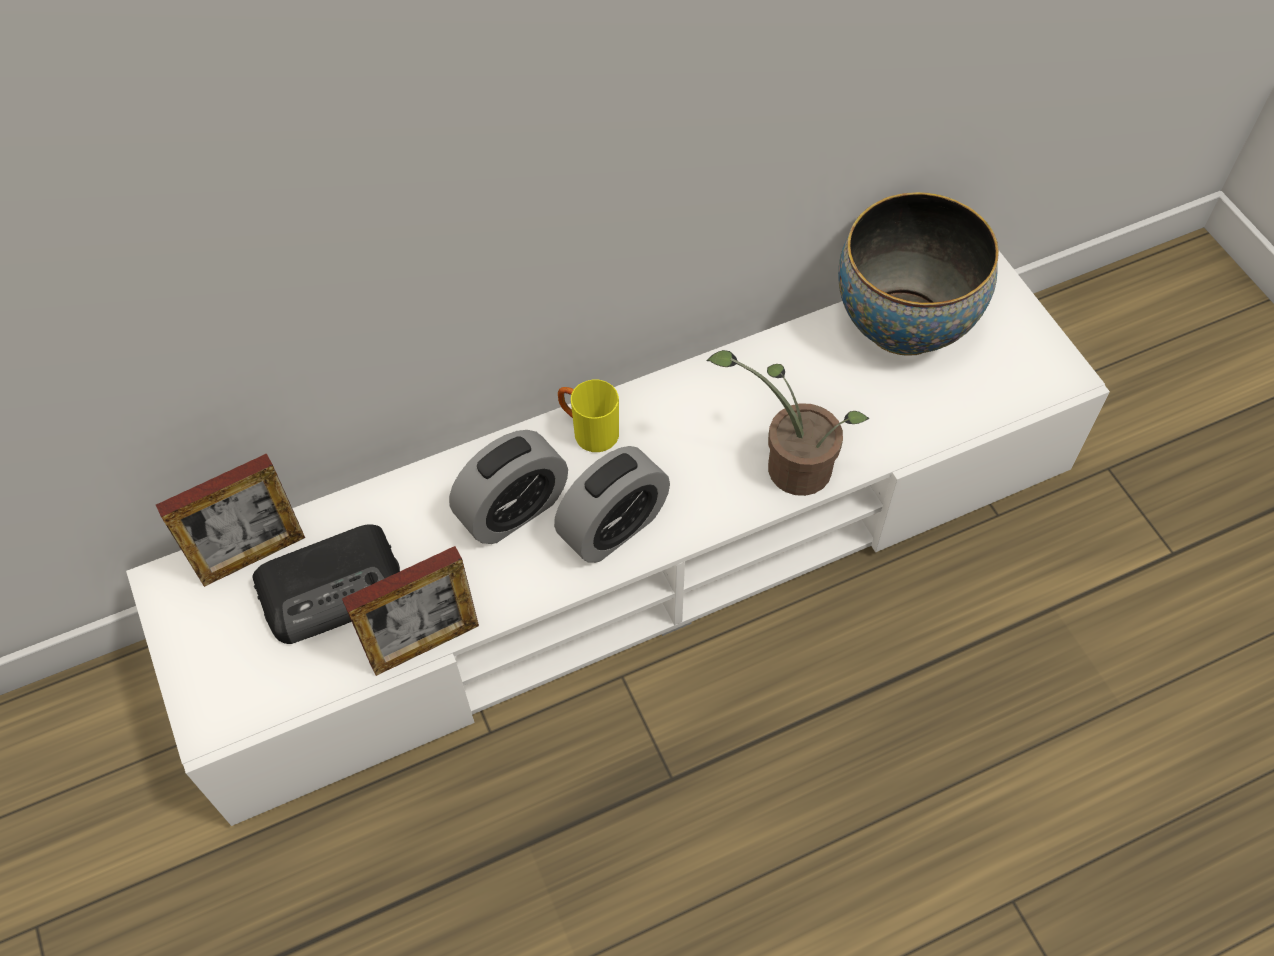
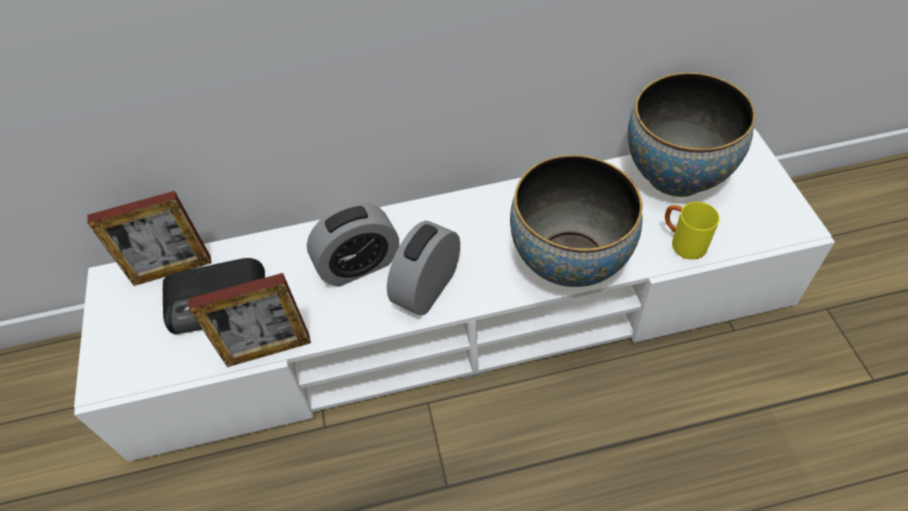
camera: 15 degrees right, 5 degrees down
(588, 430) = (427, 218): yellow mug -> yellow mug (682, 242)
(613, 527) = (427, 287): alarm clock -> alarm clock turned 150 degrees clockwise
(790, 464) = (570, 261): potted plant -> bowl

